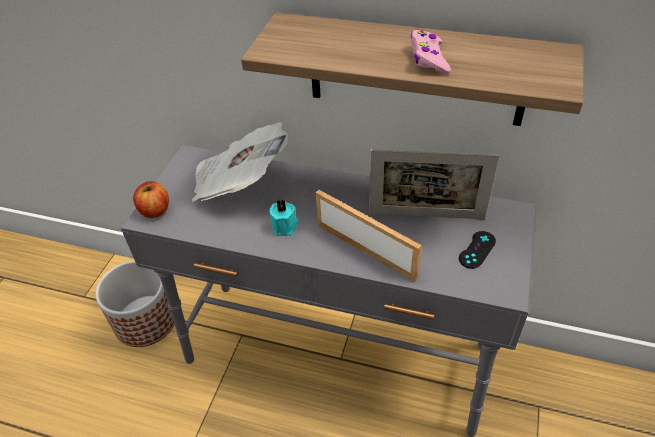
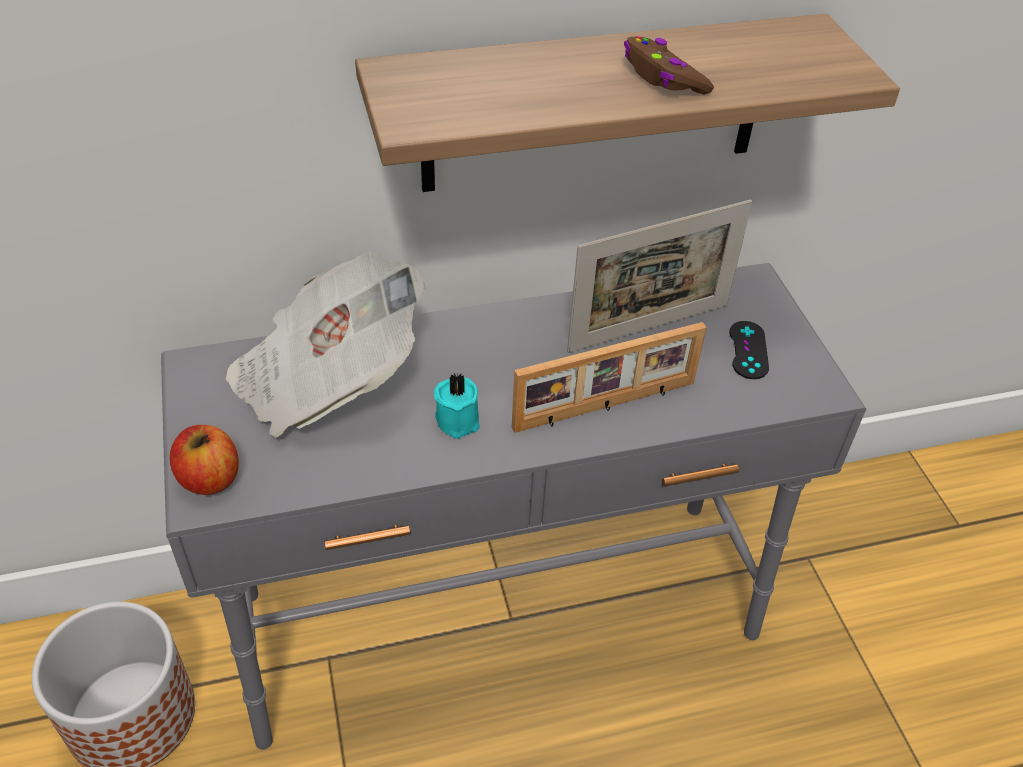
camera: 35 degrees left, 0 degrees up
(366, 249) = (606, 407): picture frame -> picture frame turned 150 degrees clockwise
(428, 59) = (663, 77): pink game controller -> brown game controller

